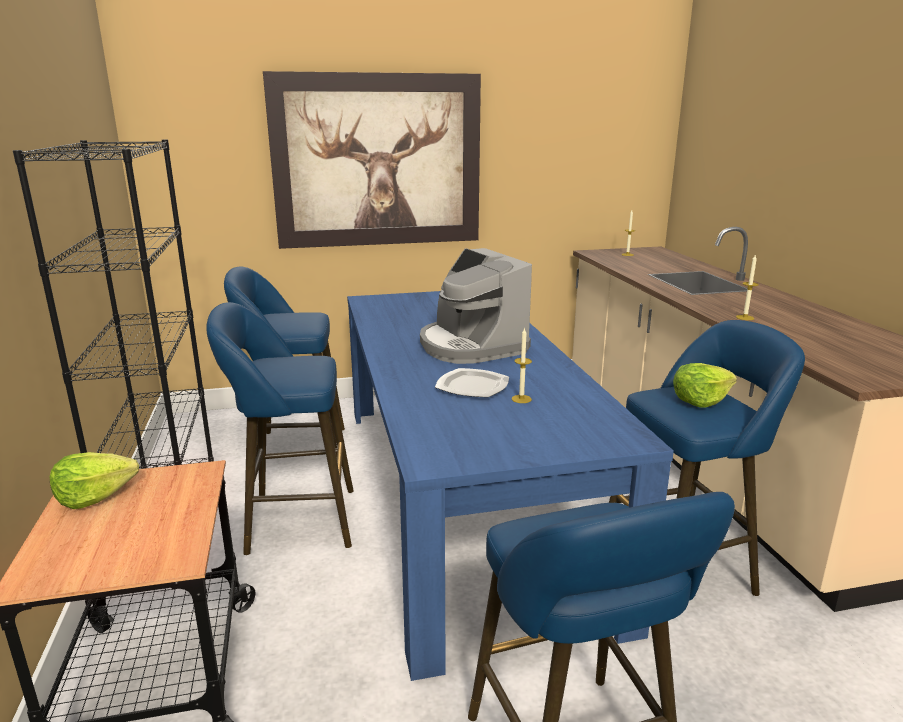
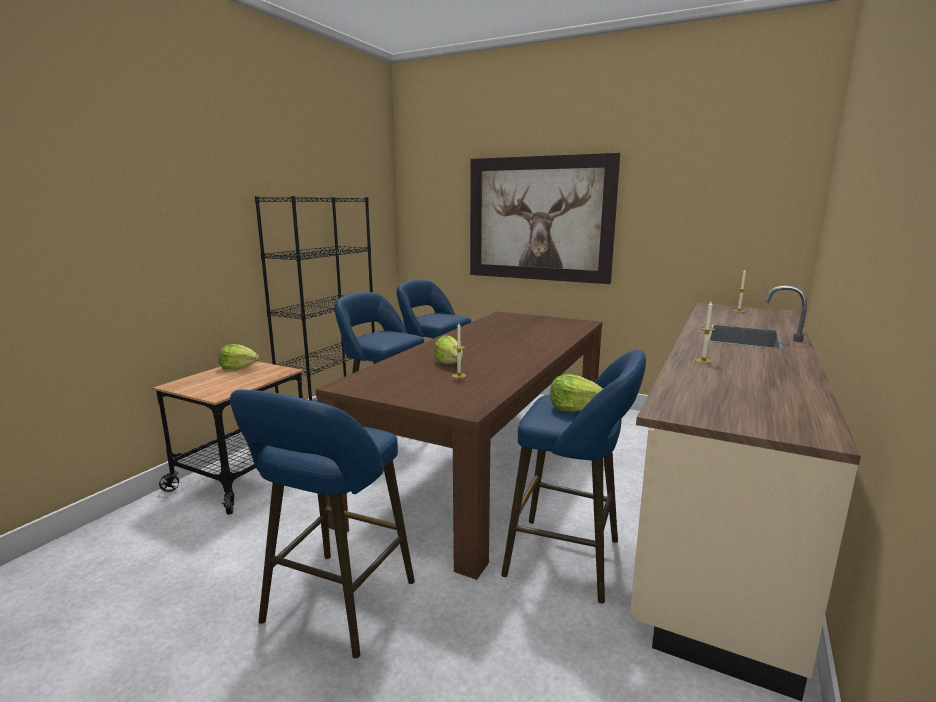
camera: 40 degrees right, 5 degrees down
(462, 496) = (489, 460): blue dining table -> brown dining table
(470, 346) = (501, 346): coffee machine -> none
(472, 385) = (449, 363): plate -> lettuce

